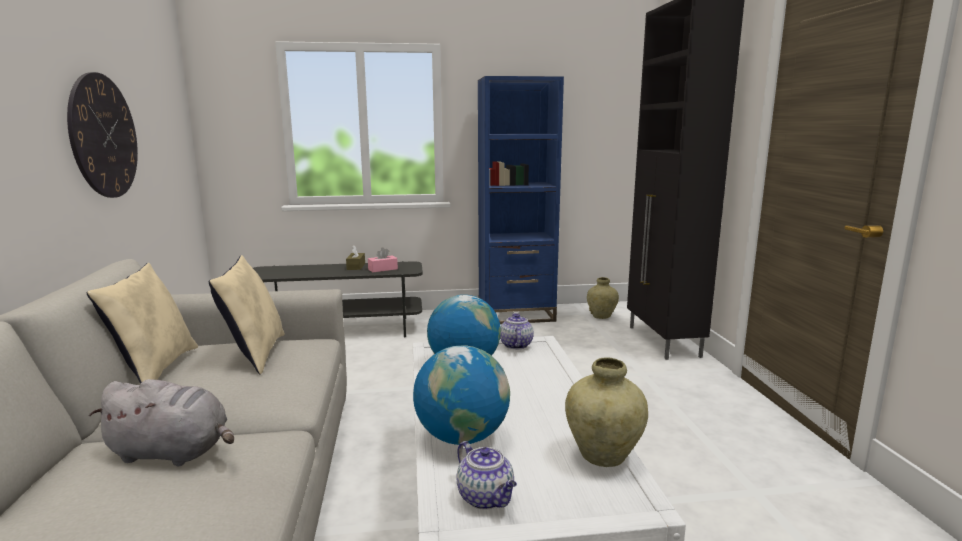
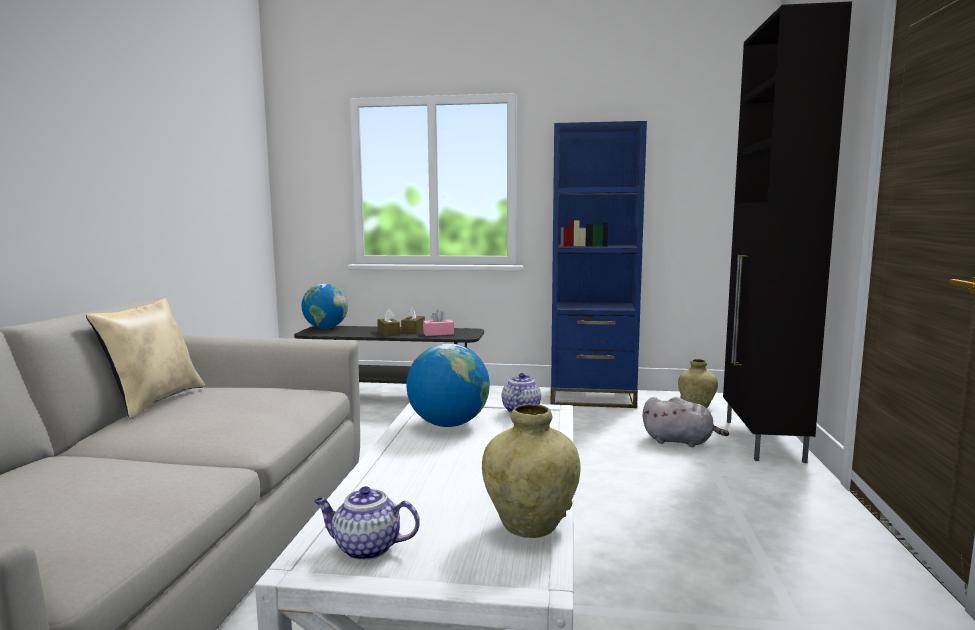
camera: 15 degrees right, 5 degrees down
(104, 136) = (160, 183): wall clock -> none
(174, 453) = (111, 470): grey plush toy -> grey plush toy (680, 441)
(255, 354) = (252, 397): beige pillow -> none
(334, 271) = (388, 332): none -> brown tissue box
(462, 437) = (387, 489): globe -> globe (326, 328)
(486, 498) = (365, 548): teapot -> teapot turned 120 degrees clockwise

